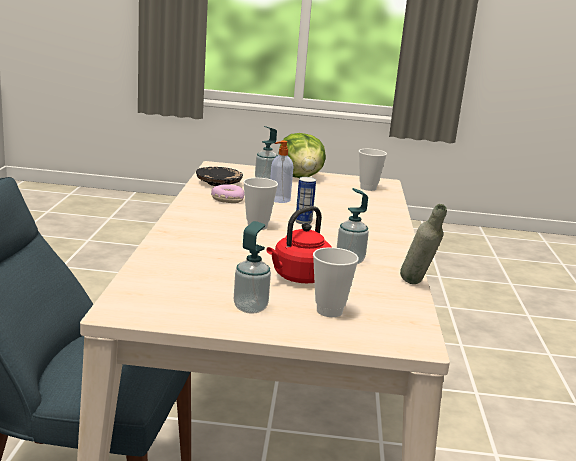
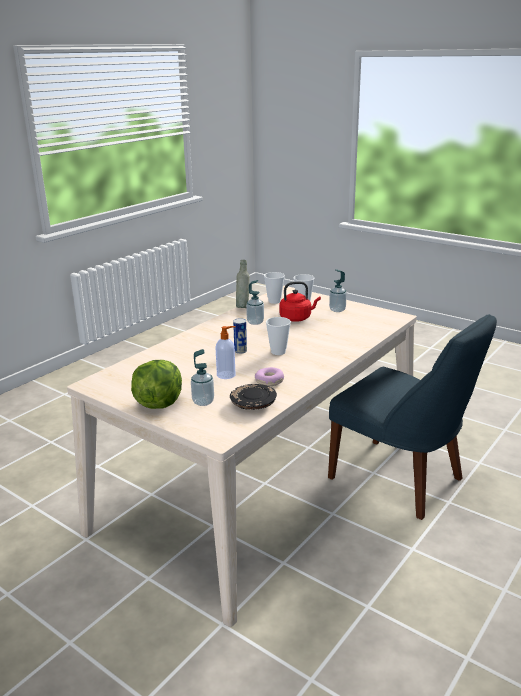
camera: 145 degrees left, 5 degrees up
(368, 188) = (123, 378): cup -> cup (274, 301)

